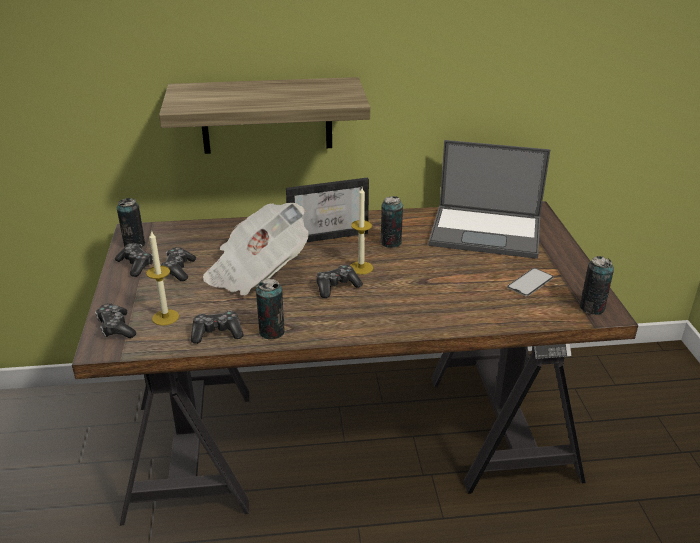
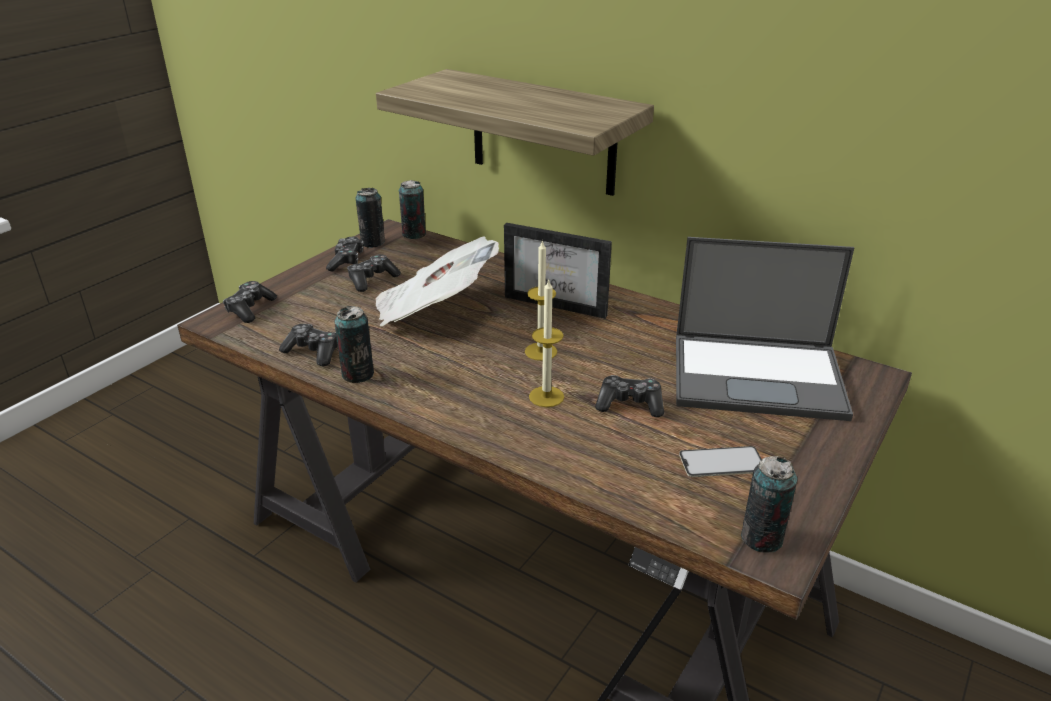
camera: 40 degrees right, 0 degrees up
(165, 317) = (297, 318): candle -> candle (546, 396)
(337, 287) = (485, 360): game controller -> game controller (630, 404)
(390, 243) = (615, 339): can -> can (414, 234)
(487, 231) = (759, 376): laptop -> laptop turned 45 degrees counterclockwise

